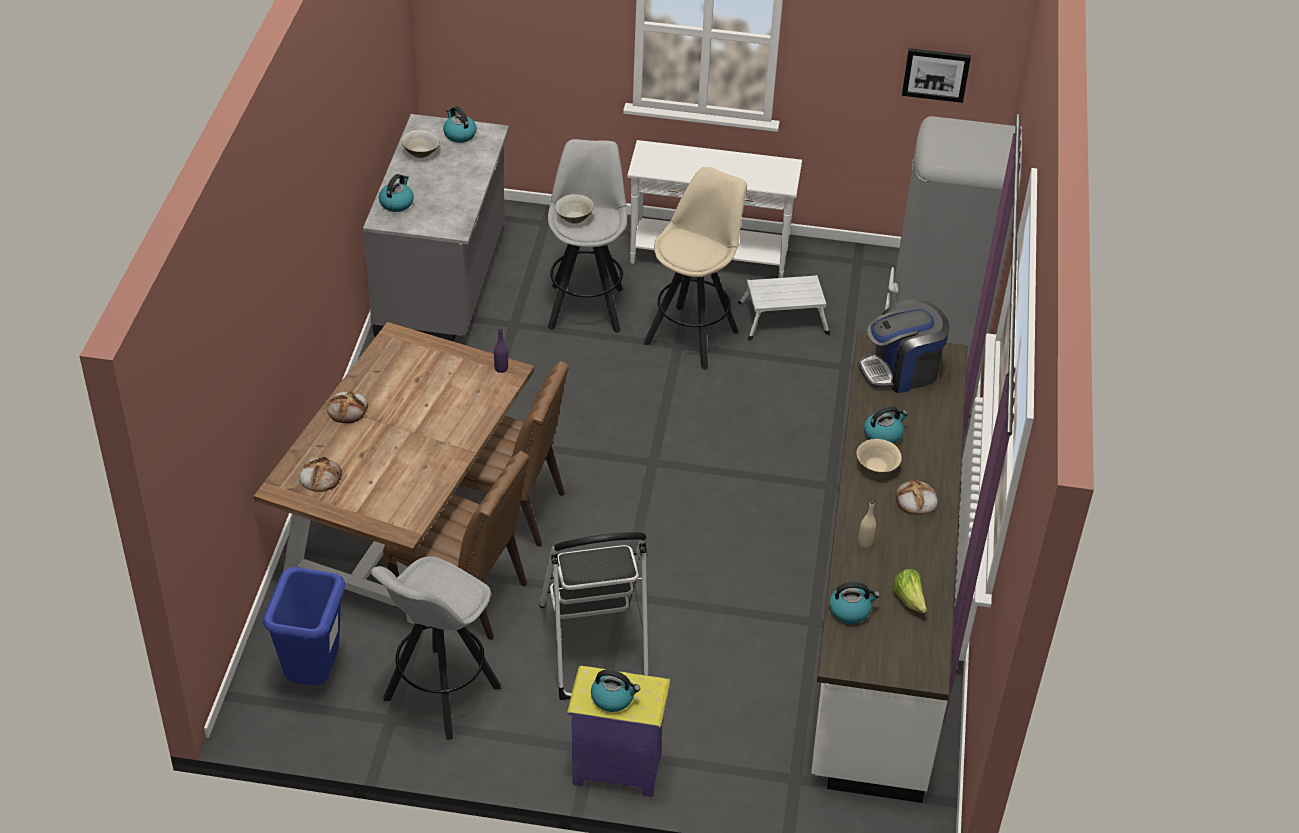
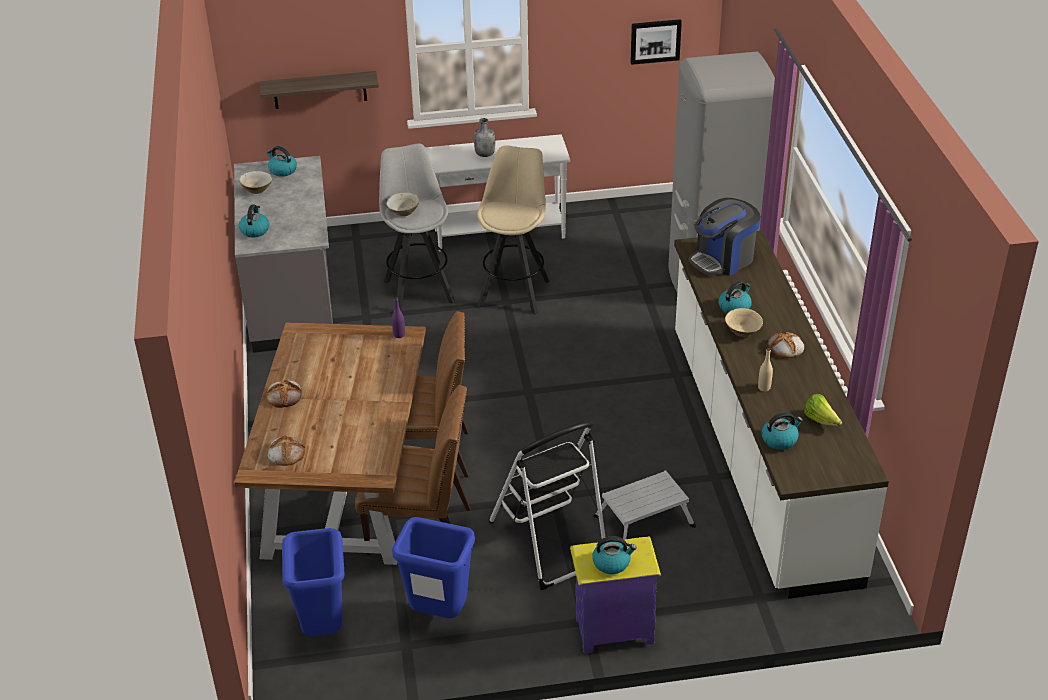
camera: 15 degrees left, 5 degrees down
(439, 695) = (438, 614): grey stool -> blue trash can
(527, 48) = (319, 90): none -> shelf
(701, 165) = (485, 154): none -> grey bottle
(782, 318) = (578, 263): white step ladder -> white step ladder (643, 521)

